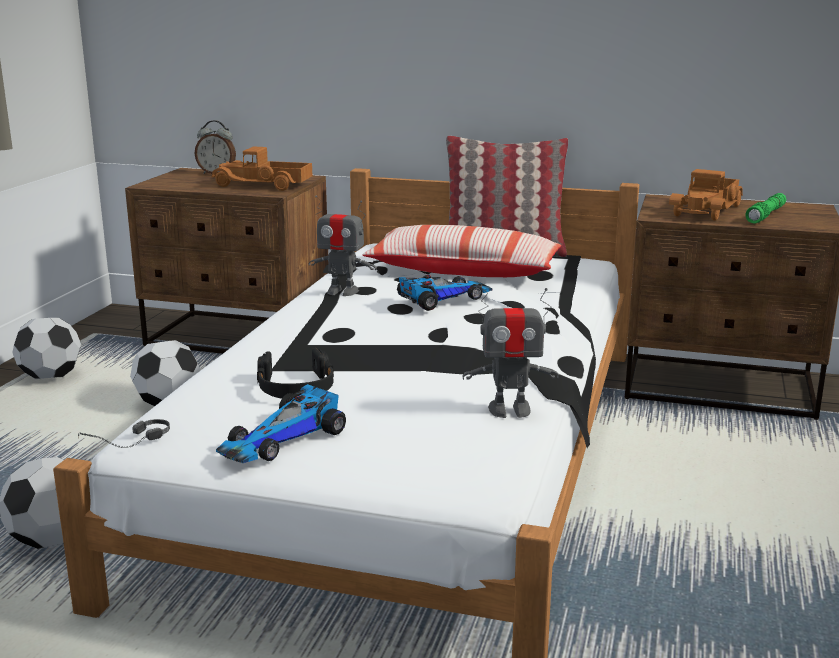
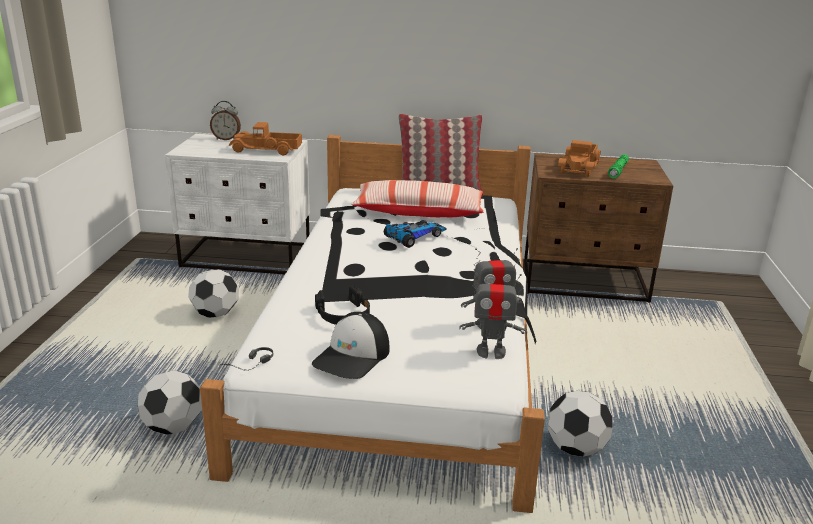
camera: 10 degrees left, 5 degrees up
(51, 377) = (119, 296): football -> football (575, 448)
(238, 338) = (247, 257): brown nightstand -> white nightstand
(283, 439) = (352, 357): toy car -> cap
(342, 291) = (342, 233): toy robot -> toy robot (491, 352)

